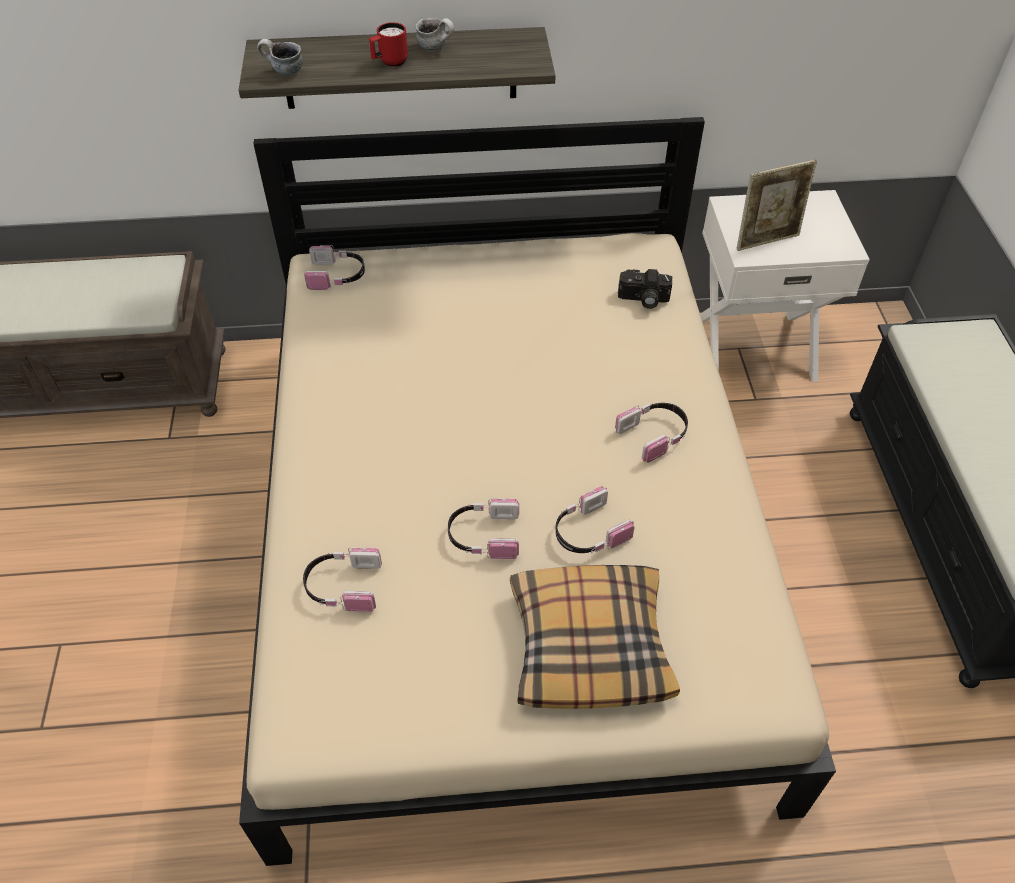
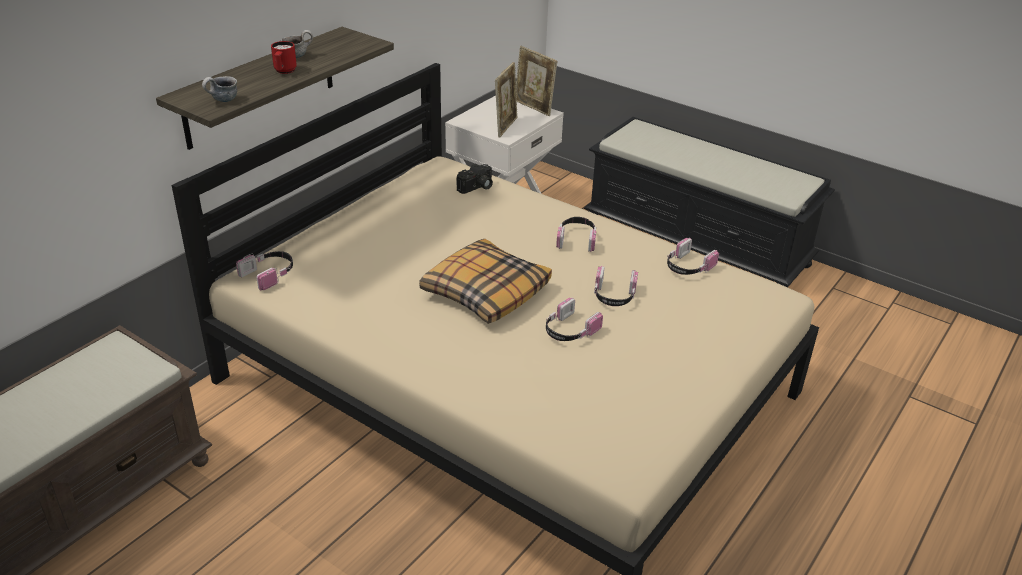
camera: 50 degrees left, 15 degrees down
(342, 586) = (539, 401): headphones -> headphones (687, 267)
(589, 644) = (686, 336): pillow -> pillow (485, 291)
(840, 232) = (533, 108): none -> picture frame

